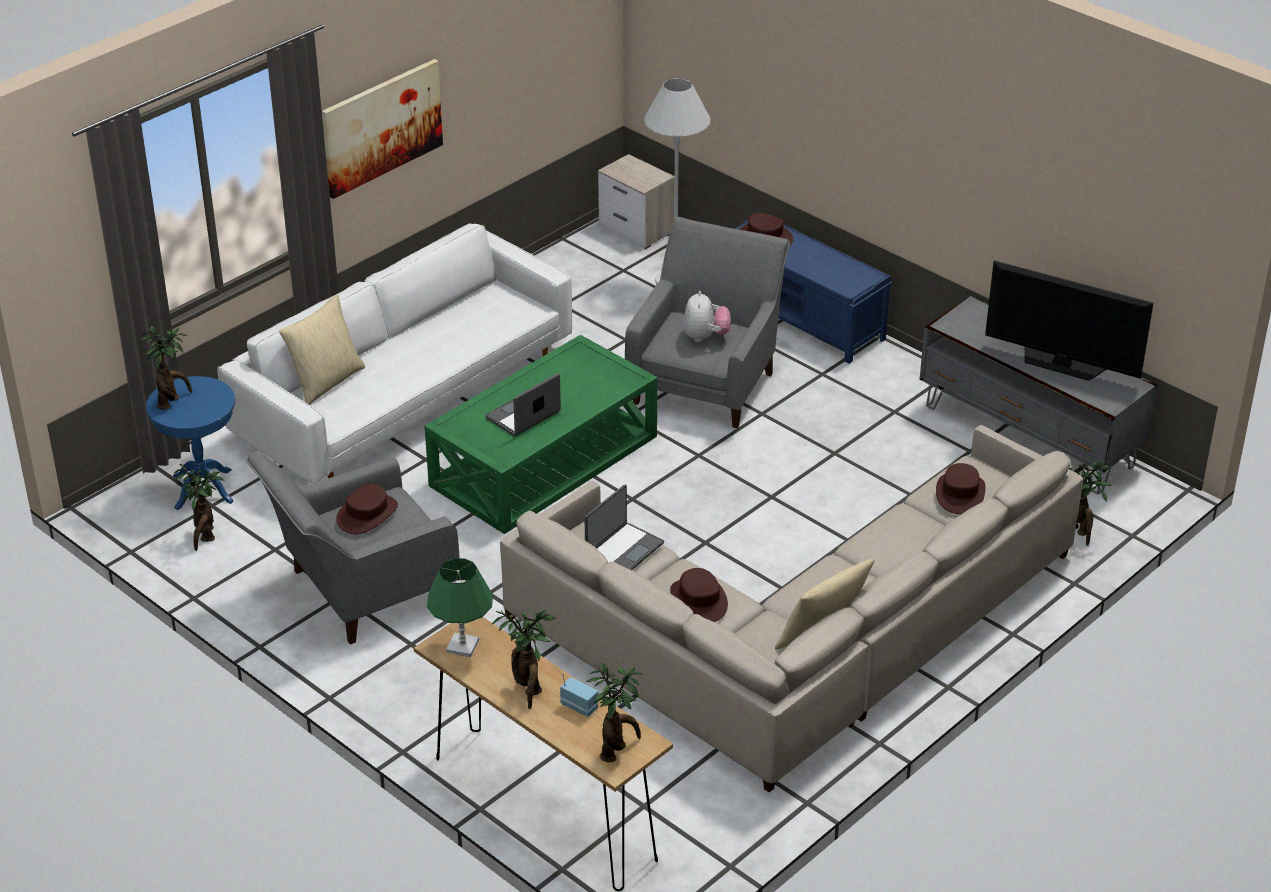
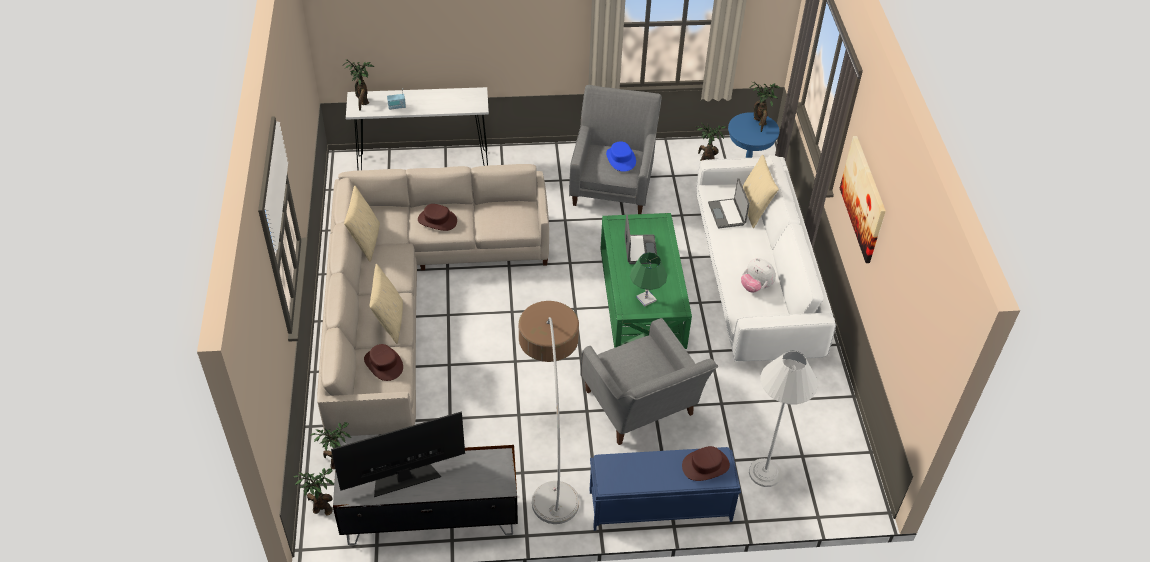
camera: 130 degrees right, 10 degrees up
(367, 514) = (620, 159): brown hat -> blue hat
(462, 646) = (470, 98): green table lamp -> green table lamp (646, 299)
(528, 690) = (423, 100): potted plant -> potted plant (320, 508)
(544, 808) = (423, 162): brown console table -> white console table
(623, 549) = (499, 220): laptop -> laptop (727, 214)
(637, 230) = (847, 498): nightstand -> none
(705, 337) = (632, 364): plush toy -> plush toy (755, 287)
(841, 410) = (550, 449): none -> floor lamp
(902, 531) = (389, 321): none -> beige pillow

